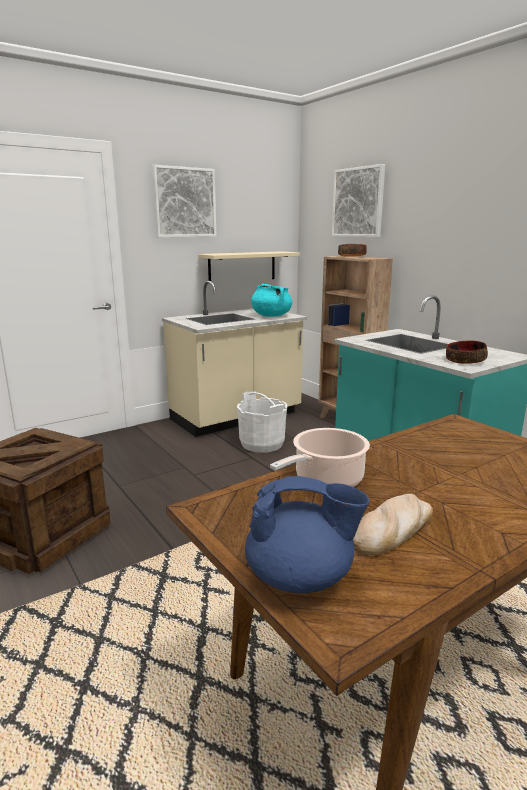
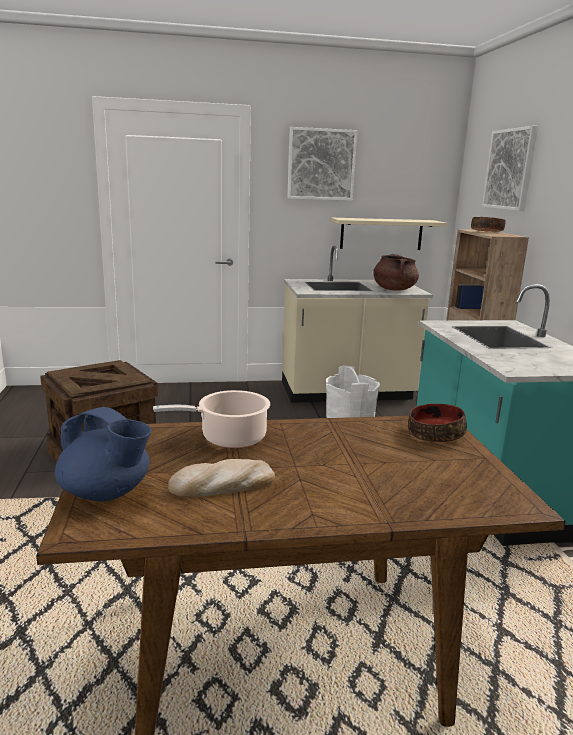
camera: 25 degrees right, 0 degrees up
(271, 316) = (394, 289): turquoise cooking pot -> brown cooking pot
(464, 360) = (526, 363): bowl -> bowl (435, 434)

